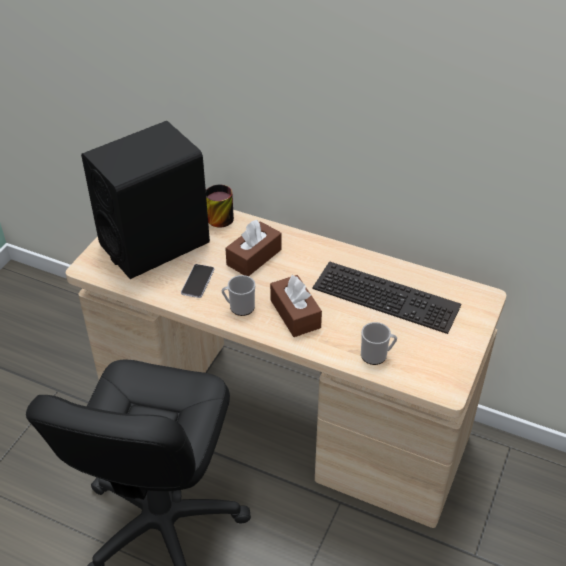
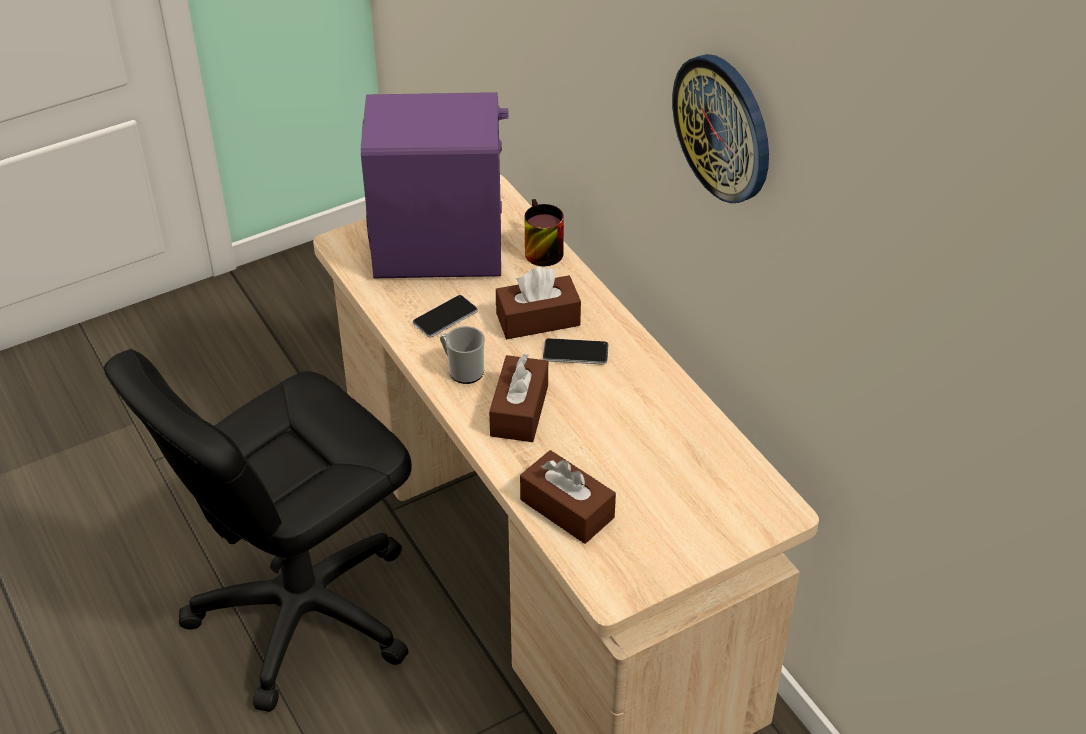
camera: 35 degrees right, 0 degrees up
(155, 243) = (439, 249): black speaker -> purple speaker
(294, 266) = (575, 353): none -> phone
(376, 355) = (567, 508): mug -> brown tissue box
(384, 73) = (723, 128): none -> wall clock
(388, 295) = (656, 446): keyboard -> none

